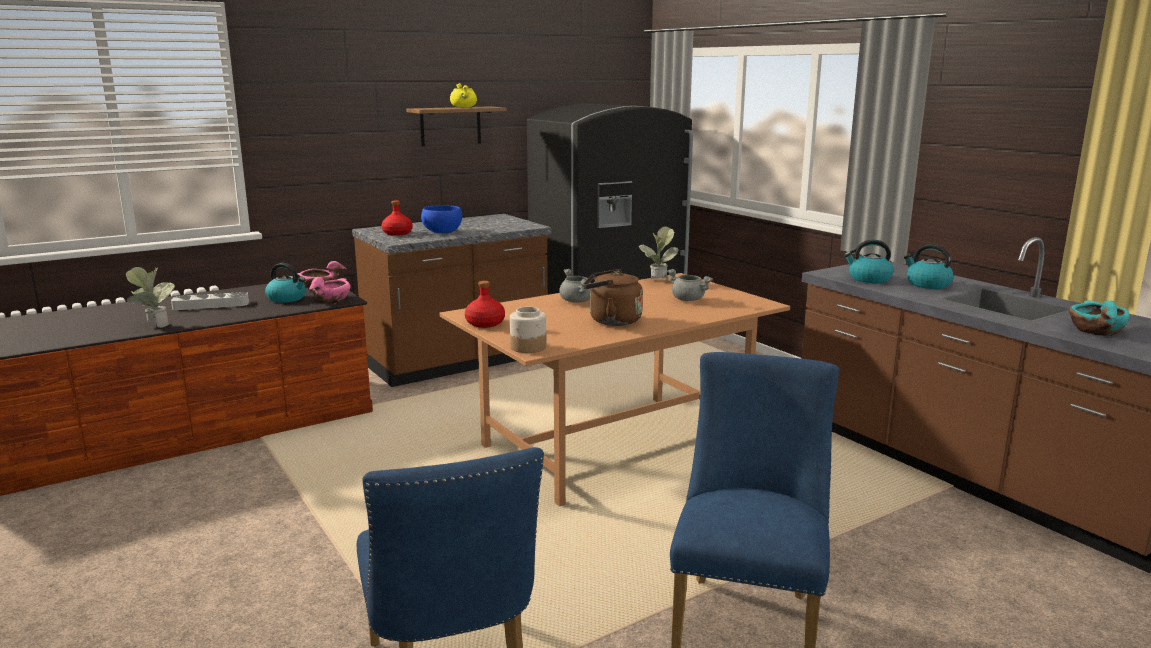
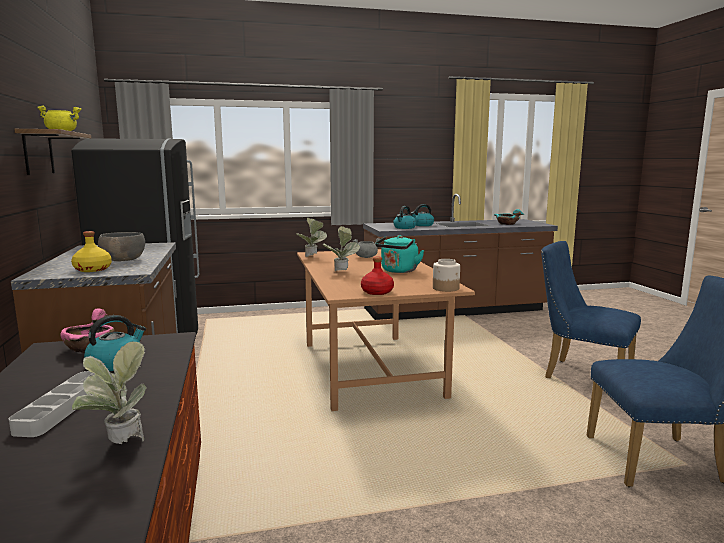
camera: 70 degrees left, 5 degrees down
(331, 299) = (162, 344): pink bowl -> none
(397, 233) = (92, 269): red bottle -> yellow bottle
(442, 232) = (123, 260): blue bowl -> grey bowl
(577, 301) = (342, 272): grey cooking pot -> potted plant
(611, 321) = (398, 271): brown kettle -> turquoise kettle

